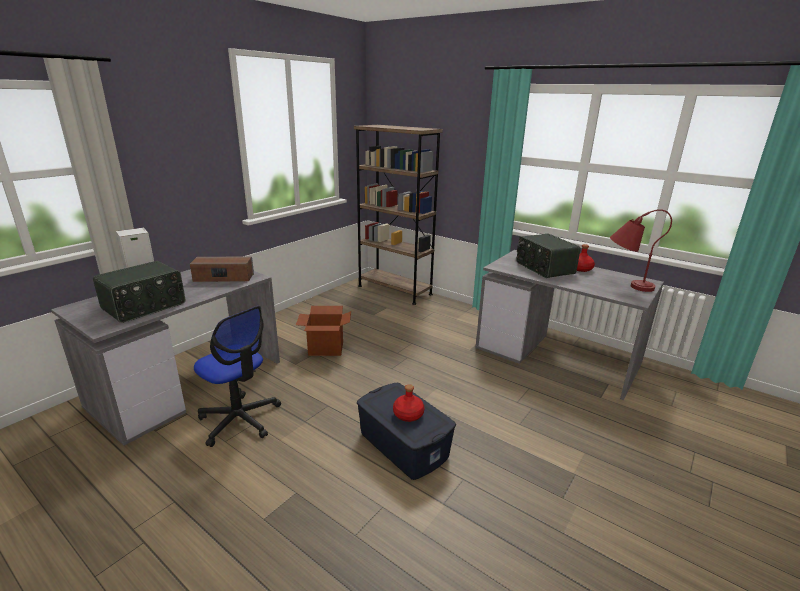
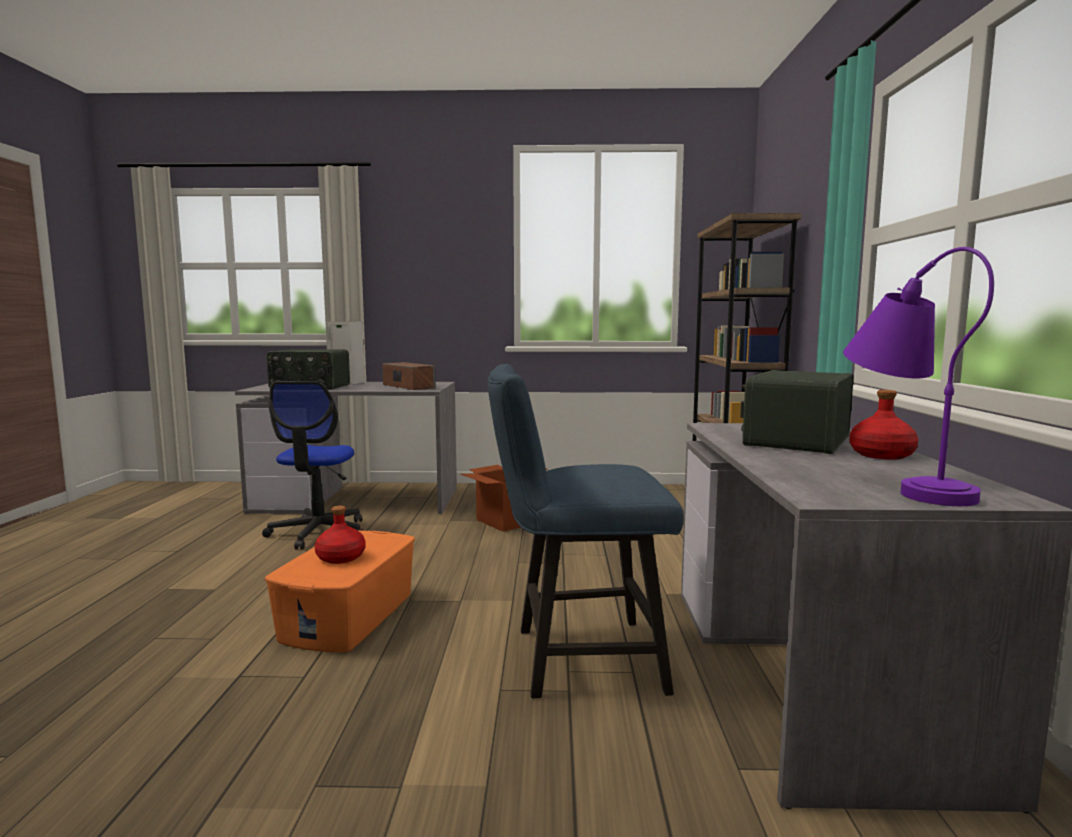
camera: 55 degrees right, 15 degrees down
(404, 444) = (350, 616): blue storage box -> orange storage box
(508, 396) = (575, 659): none -> blue chair
(625, 285) = (901, 485): red table lamp -> purple table lamp

